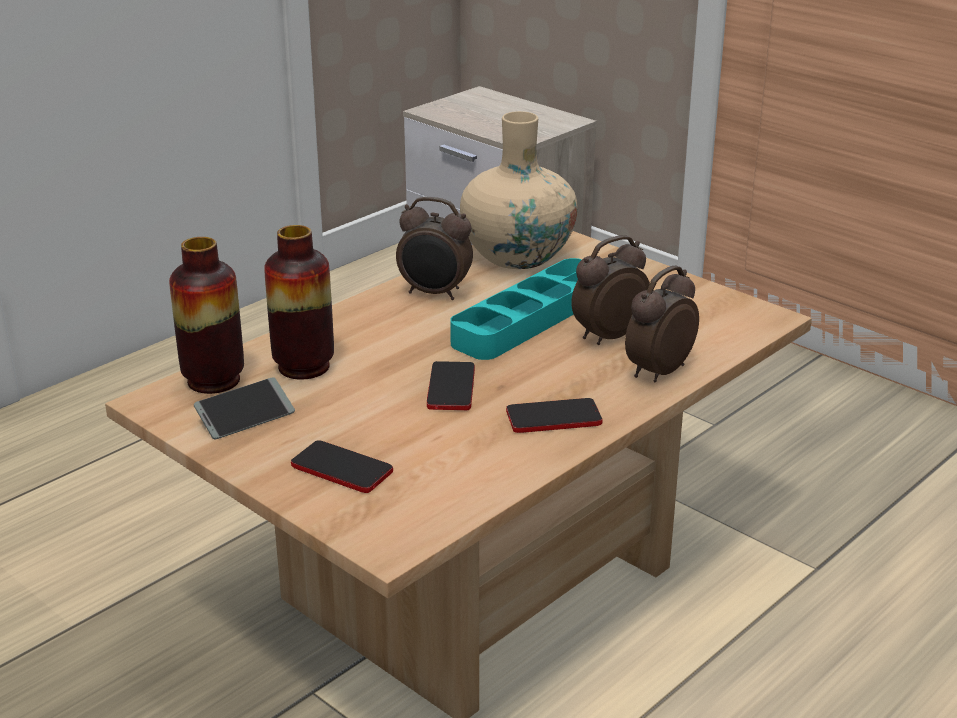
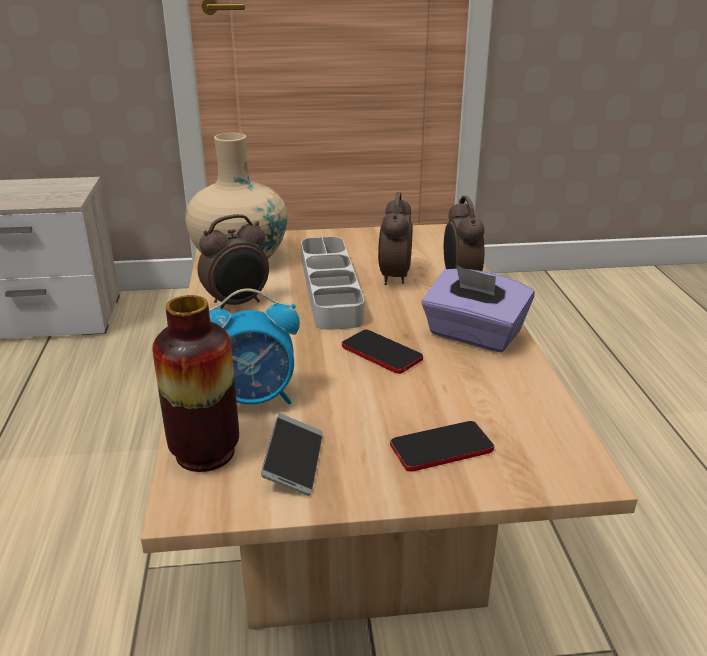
camera: 50 degrees left, 0 degrees up
(304, 367) = (255, 399): vase -> alarm clock
(530, 318) = (330, 288): turquoise tray -> grey tray
(553, 418) = (473, 335): phone -> purple tissue box

